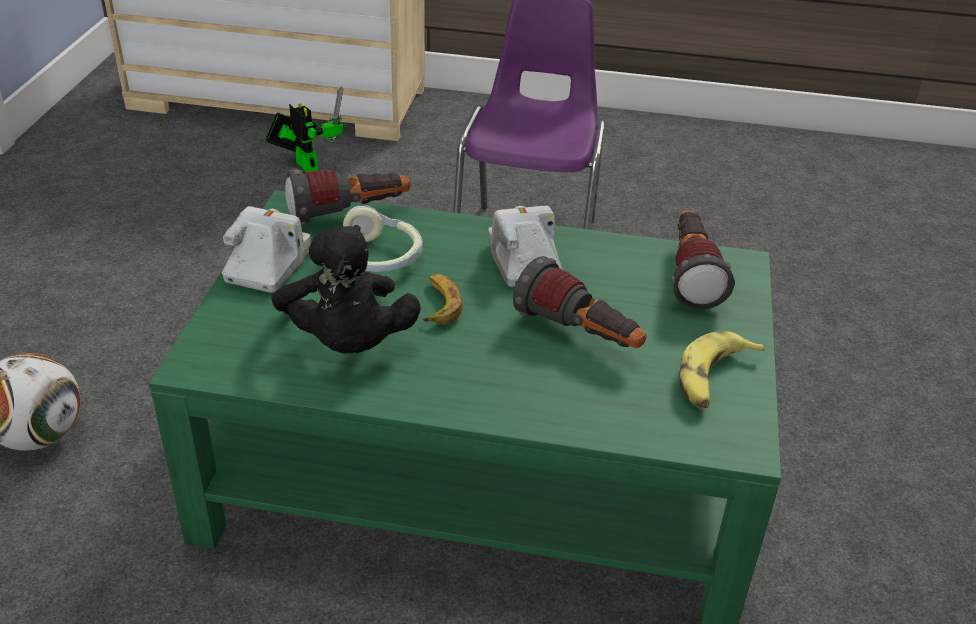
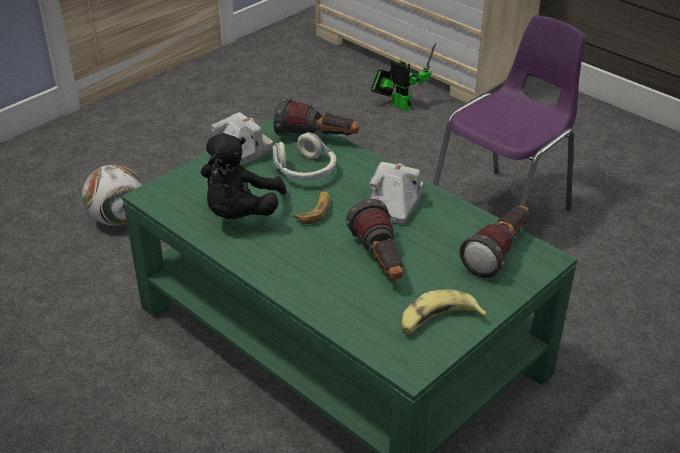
camera: 35 degrees right, 0 degrees up
(305, 163) = (398, 104): toy robot -> toy robot turned 45 degrees counterclockwise

